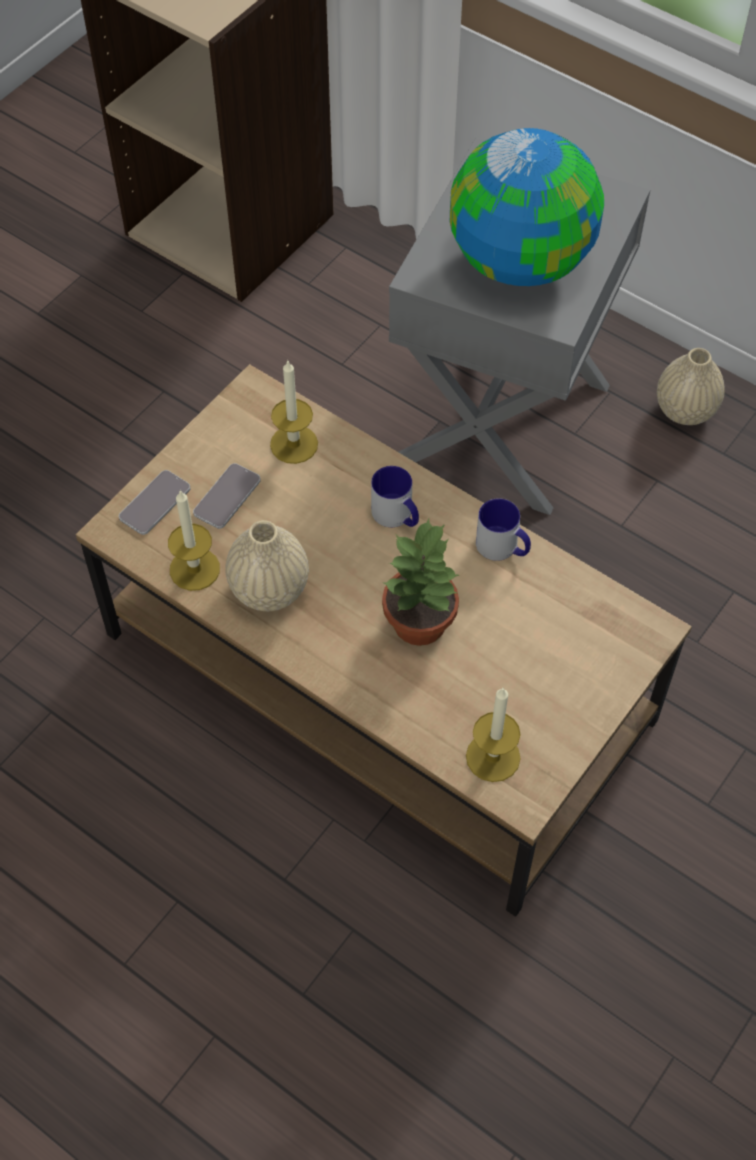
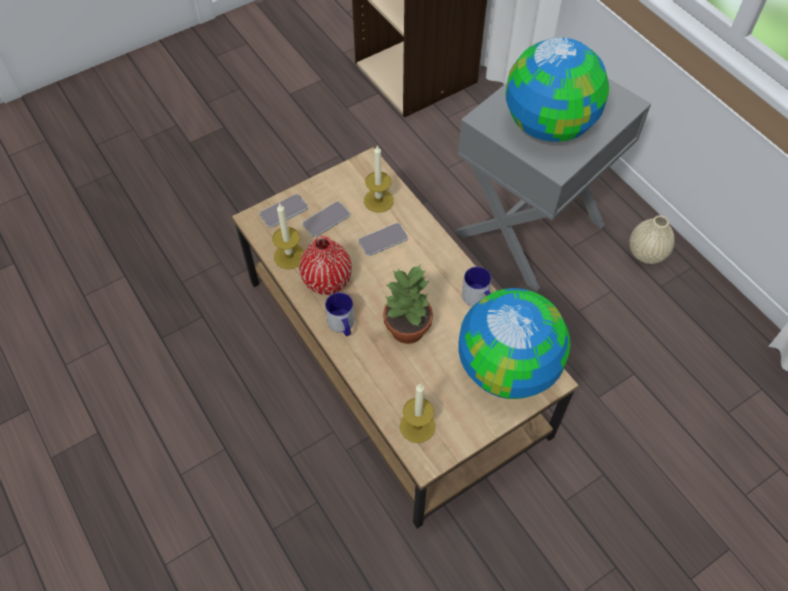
camera: 20 degrees right, 0 degrees up
(269, 589) = (327, 281): beige vase -> red vase
(327, 502) = (383, 240): none -> phone
(397, 516) = (421, 260): mug -> mug (342, 325)
(583, 633) = (506, 367): none -> globe

